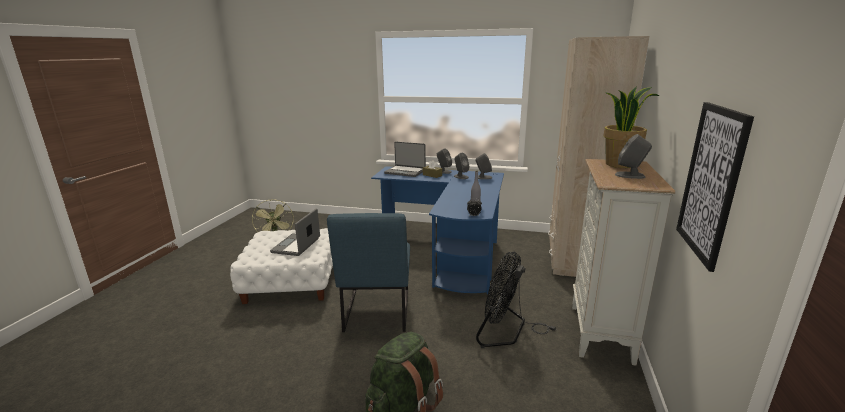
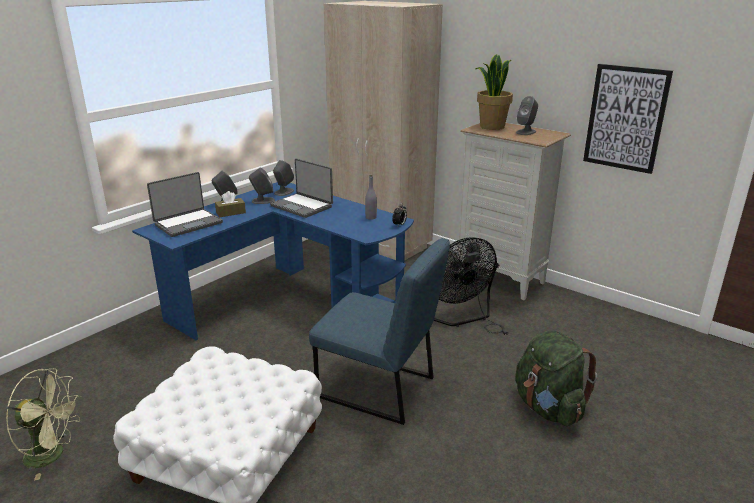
camera: 65 degrees left, 5 degrees up
(297, 245) = (235, 387): laptop -> laptop (302, 206)
(509, 328) = (467, 316): black fan -> black fan turned 105 degrees clockwise

